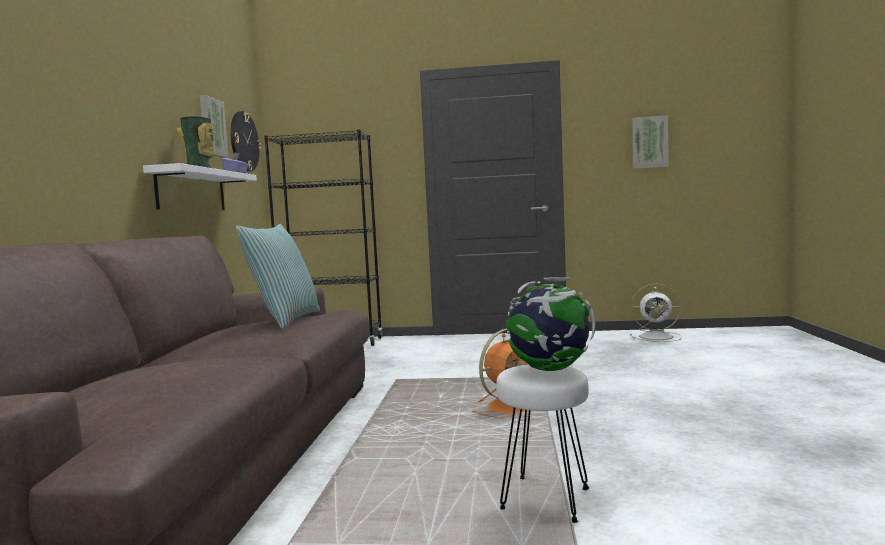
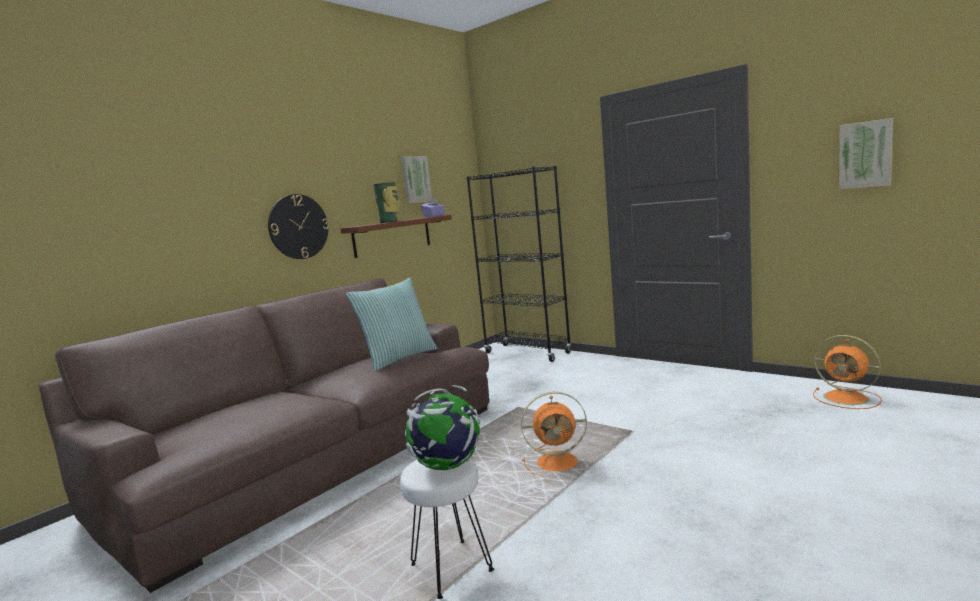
camera: 35 degrees right, 5 degrees up
(191, 190) = (392, 236): white shelf -> brown shelf
(244, 141) = (456, 181): wall clock -> wall clock (298, 226)
(657, 337) = (847, 398): white fan -> orange fan

